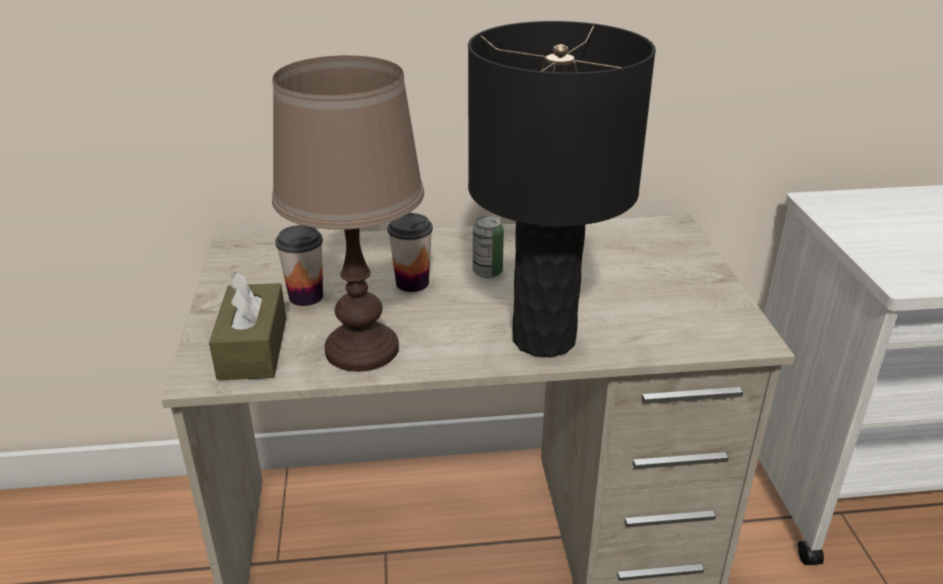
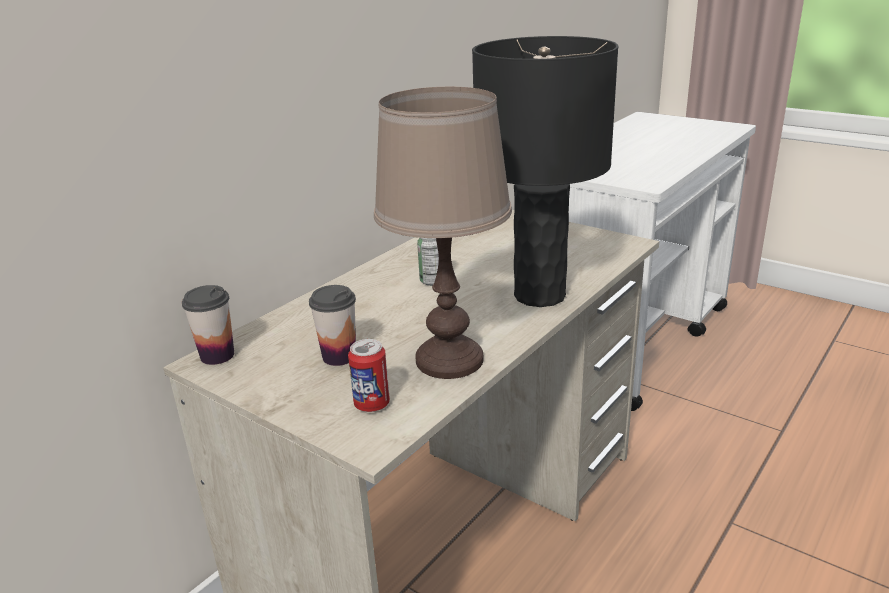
camera: 45 degrees left, 5 degrees down
(253, 348) = (372, 404): brown tissue box -> can
(412, 283) = (398, 310): cup -> cup (217, 355)

